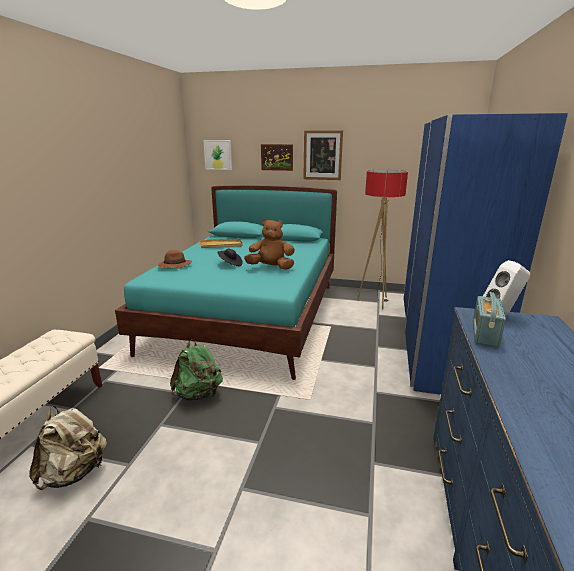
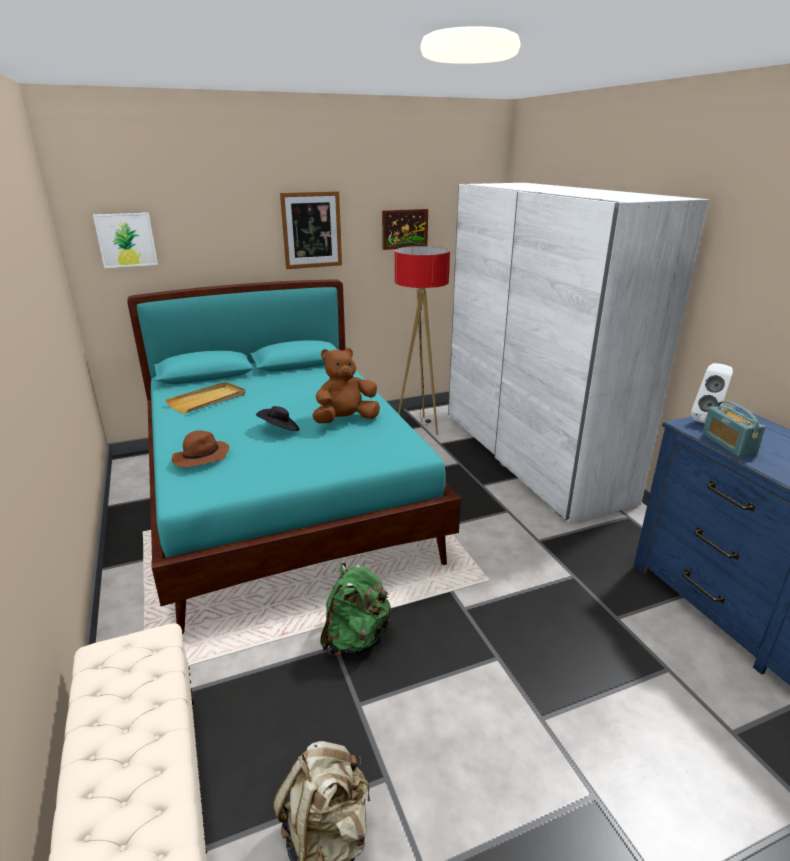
camera: 35 degrees left, 5 degrees up
(277, 157) = (238, 237): picture -> picture (405, 229)
(439, 340) = (530, 455): blue wardrobe -> white wardrobe

